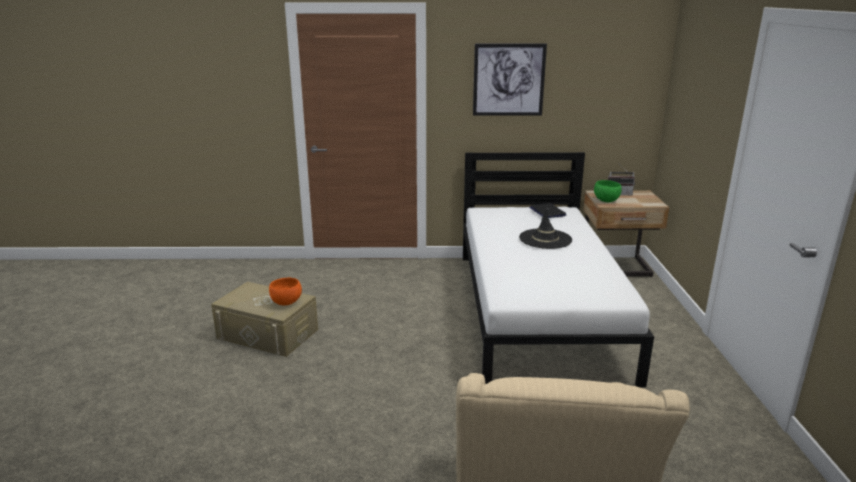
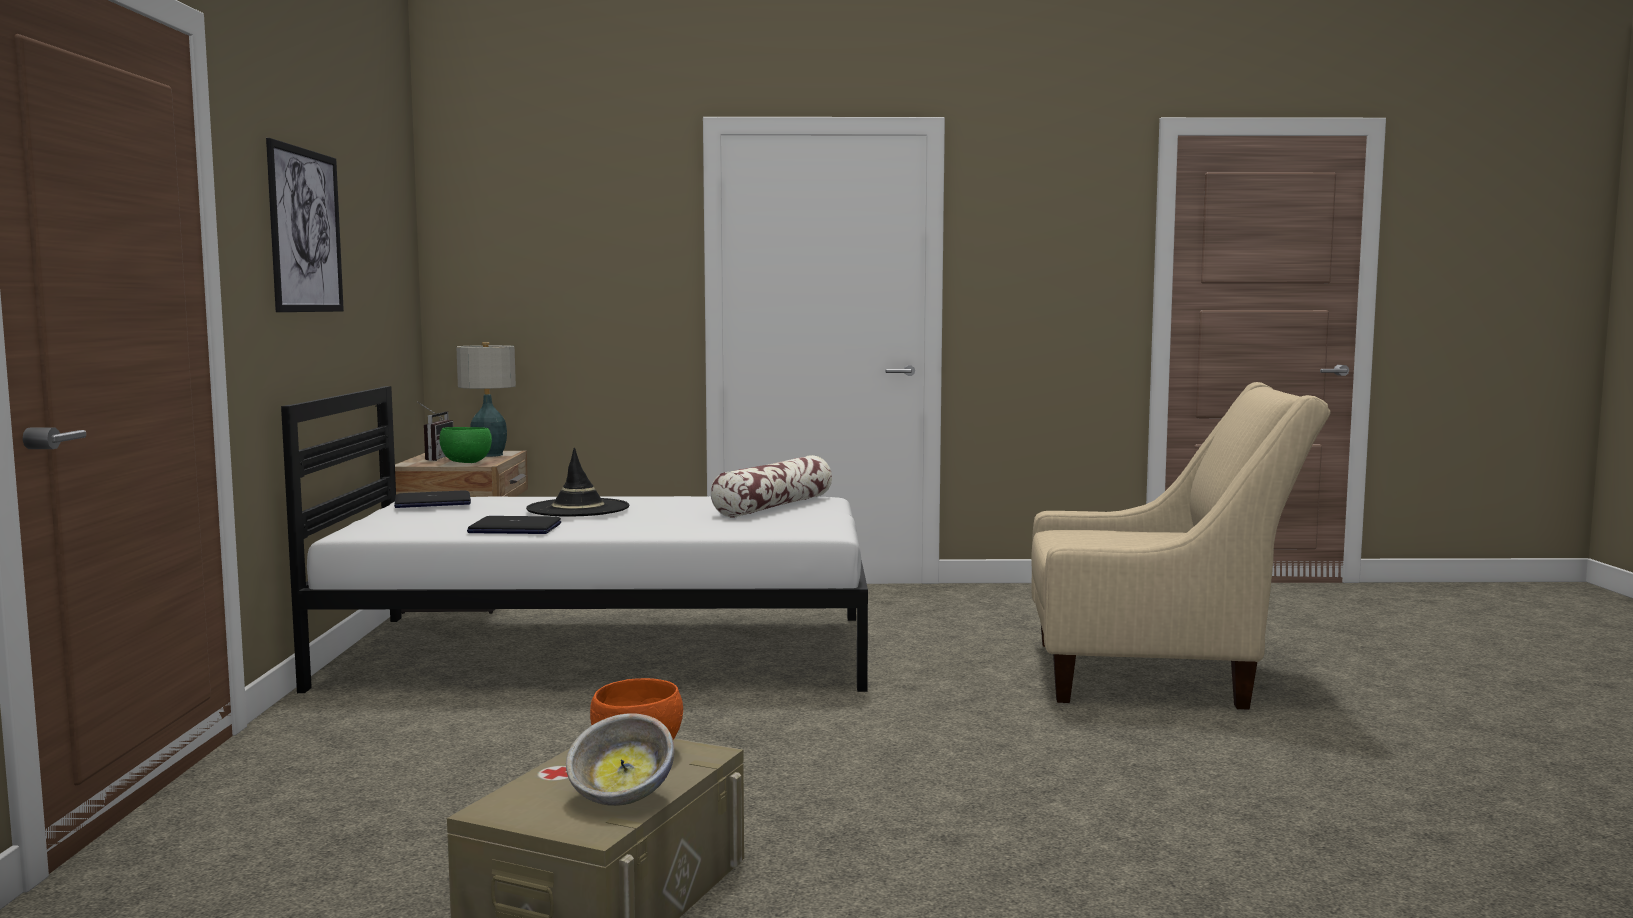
camera: 90 degrees left, 15 degrees down
(247, 303) = (622, 797): none -> bowl
(492, 232) = (514, 528): none -> laptop
(587, 285) = (774, 506): none -> pillow
(640, 202) = (488, 455): none -> table lamp

